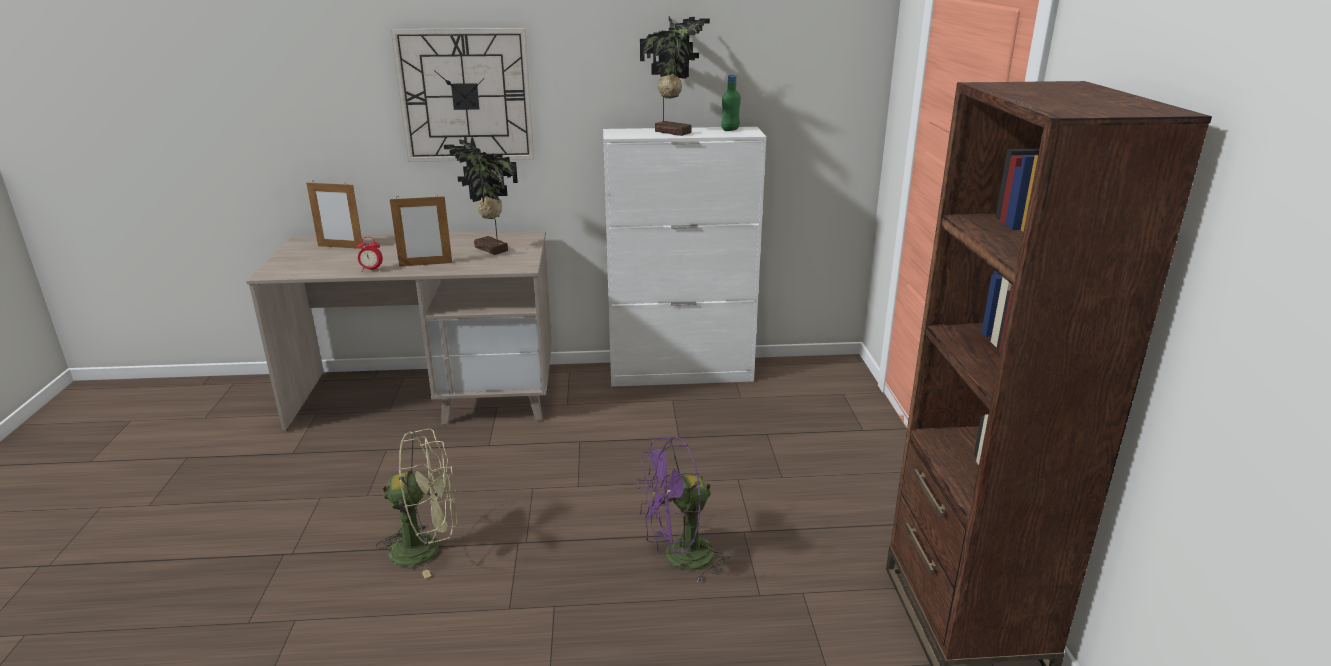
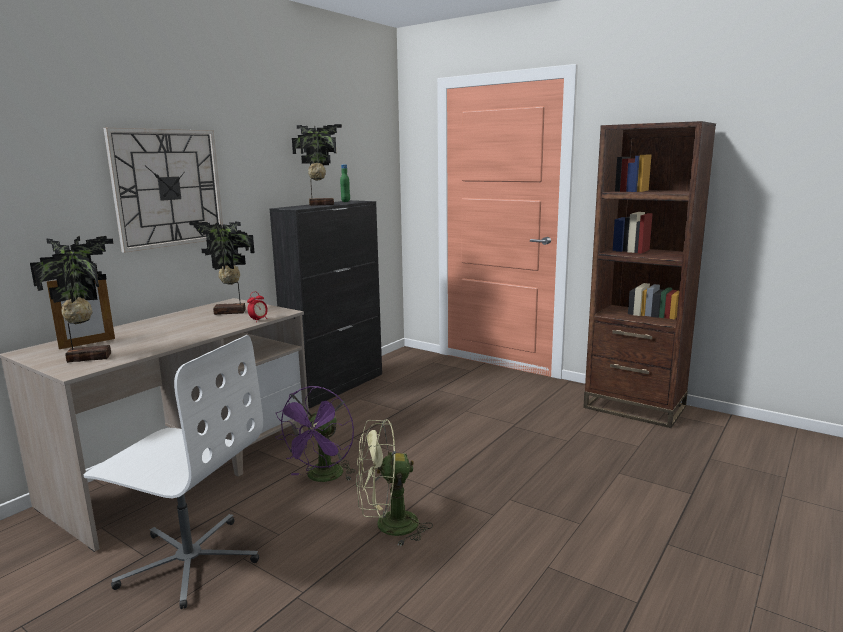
camera: 50 degrees left, 10 degrees down
(300, 475) = (189, 560): none -> white office chair
(307, 262) = (89, 357): none -> potted plant
(371, 270) = (173, 343): alarm clock -> alarm clock (258, 320)
(425, 264) = (208, 329): picture frame -> none
(426, 548) = (388, 527): green fan -> green fan turned 135 degrees counterclockwise
(679, 558) = (513, 449): purple fan -> purple fan (322, 478)
(681, 373) = (336, 386): white cabinet -> black cabinet

